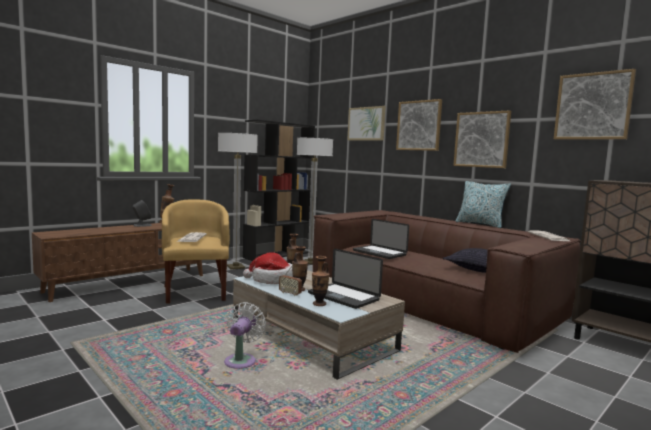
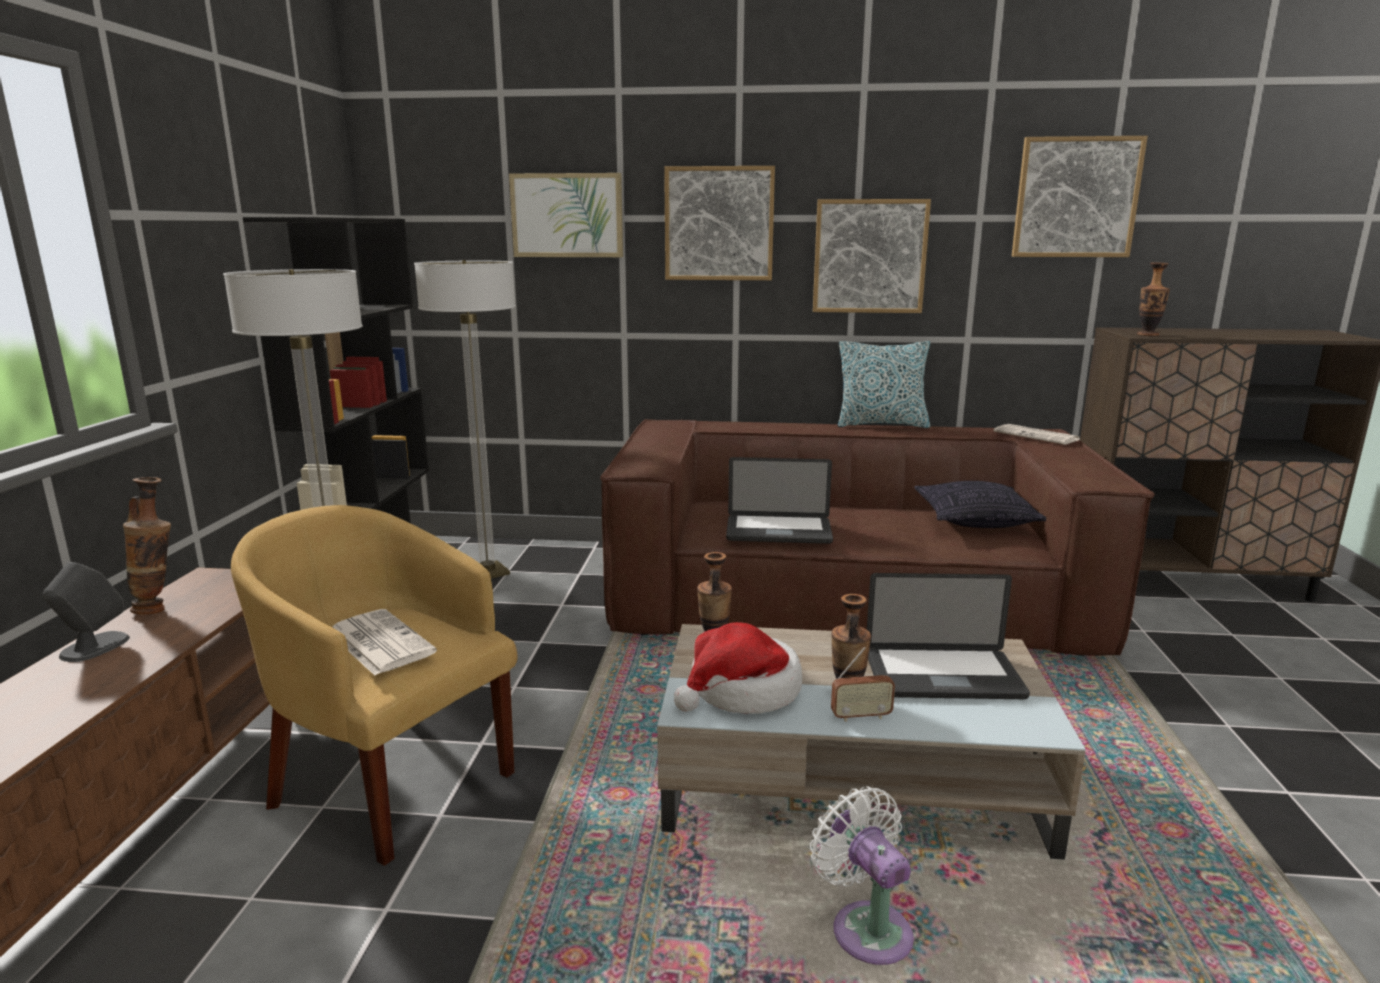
camera: 40 degrees left, 10 degrees up
(319, 304) = (960, 718): vase -> vase (1148, 335)

